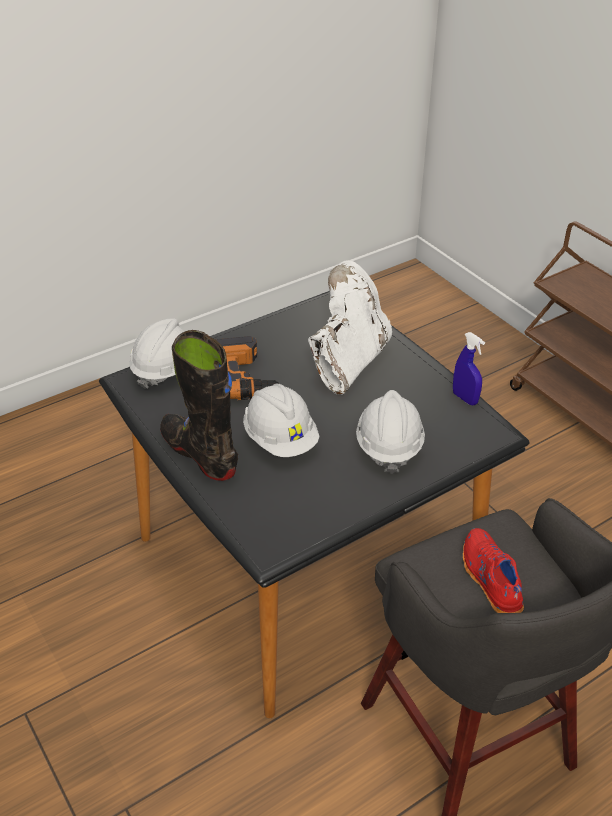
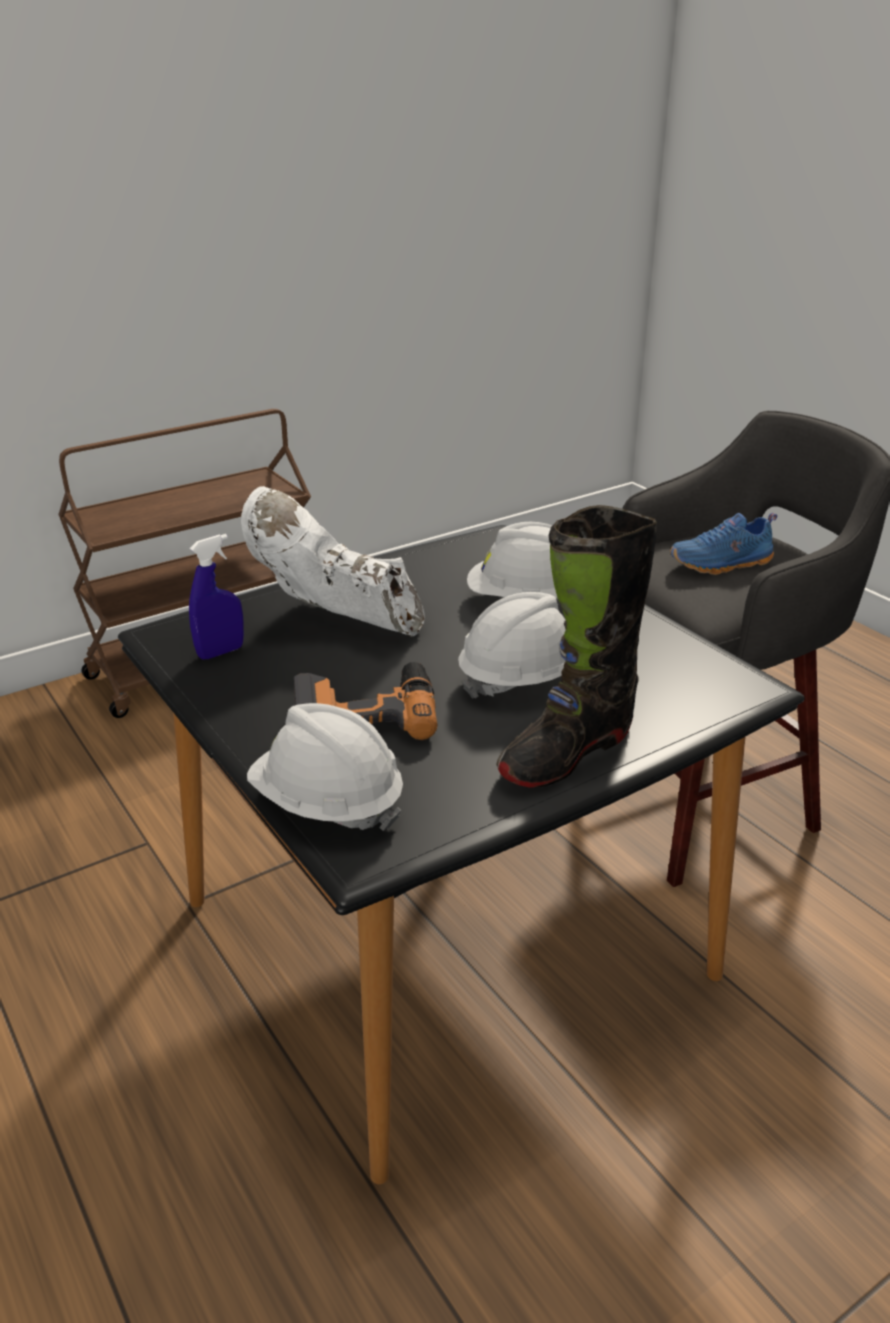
camera: 90 degrees left, 10 degrees down
(465, 398) = (428, 551): blue spray bottle -> blue spray bottle (220, 652)
(489, 579) = (722, 564): red shoe -> blue shoe

